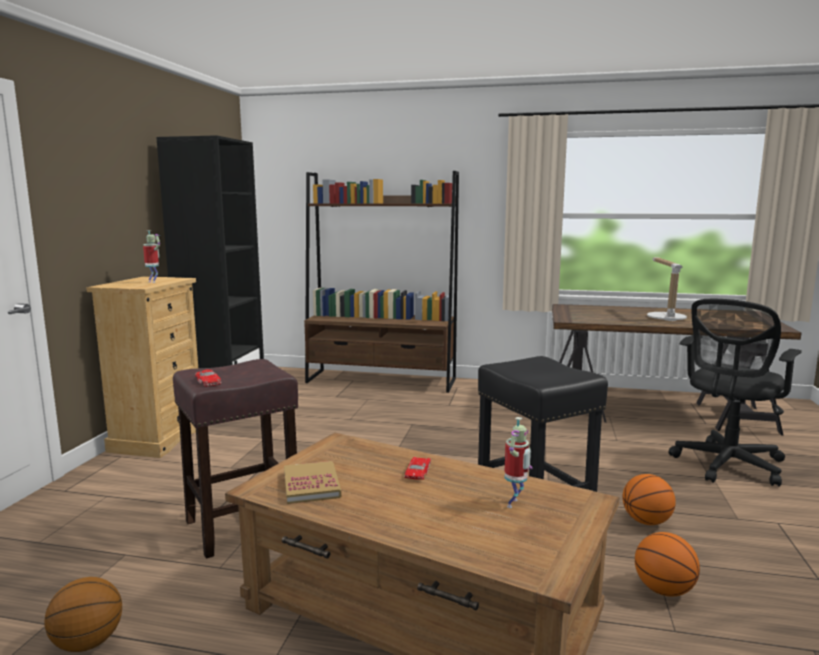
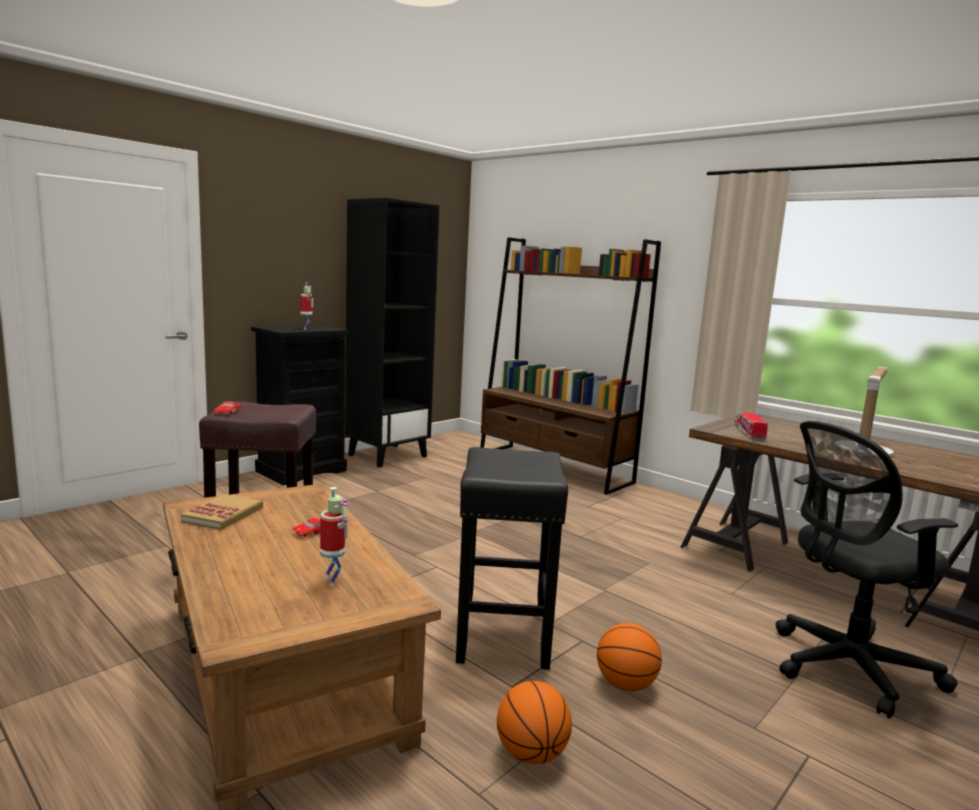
camera: 30 degrees right, 0 degrees up
(87, 643) = (69, 593): basketball -> none
(158, 439) = (301, 471): beige dresser -> black dresser
(515, 504) = (333, 581): toy robot -> toy robot turned 90 degrees counterclockwise
(590, 318) = (749, 433): none -> toy truck

